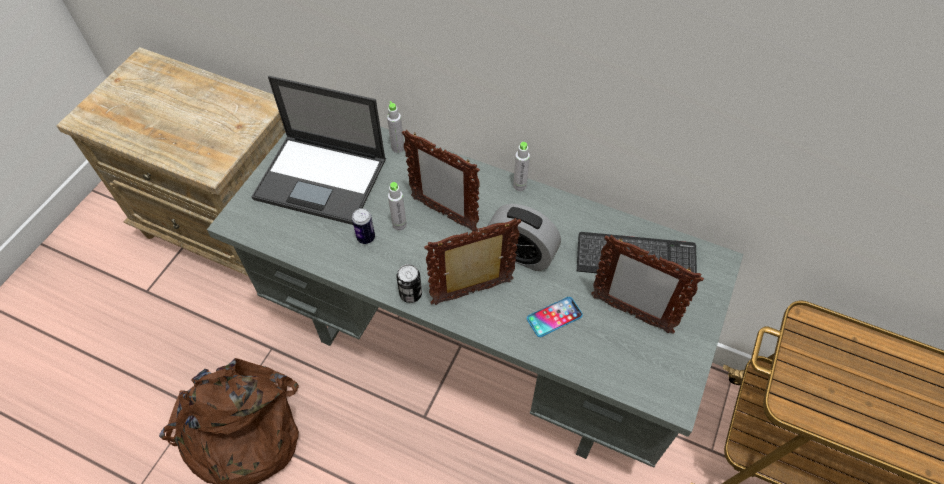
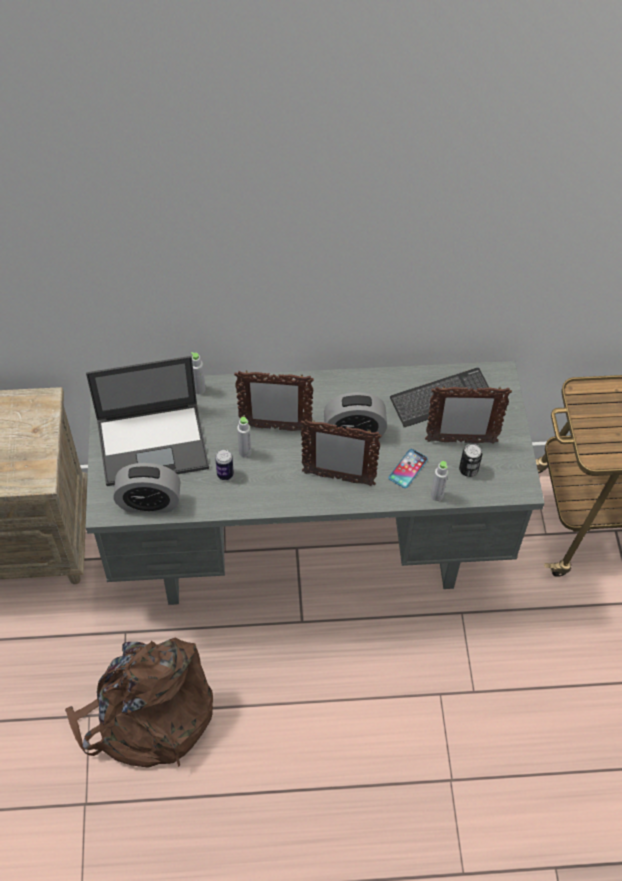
camera: 30 degrees left, 0 degrees up
(278, 232) = (149, 502): none -> alarm clock
(410, 294) = (291, 501): can -> can (468, 469)
(473, 293) = (337, 478): picture frame -> picture frame turned 120 degrees counterclockwise
(519, 185) = (320, 379): grey bottle -> grey bottle (436, 495)

